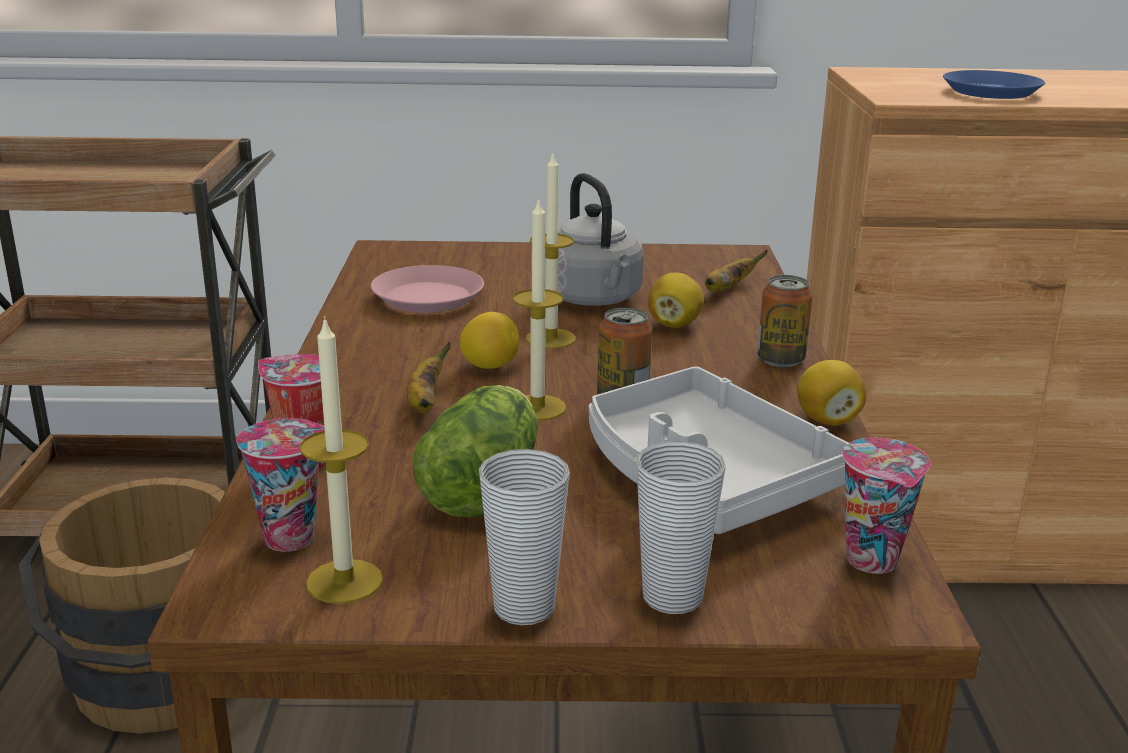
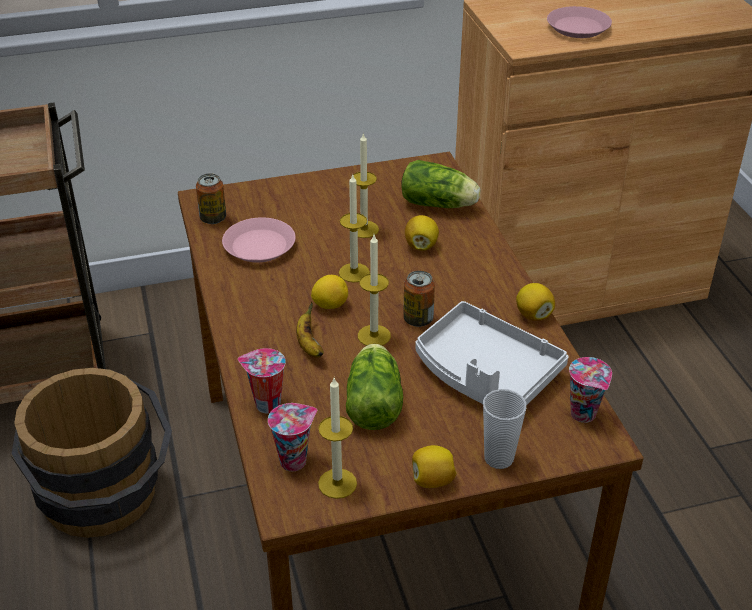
camera: 15 degrees left, 15 degrees up
(524, 608) = (432, 480): cup -> lemon
(595, 299) = (364, 229): grey kettle -> candle
(727, 289) = (440, 204): banana -> lettuce
(780, 360) = (493, 268): can -> can (213, 218)
(990, 92) = (577, 27): blue plate -> pink plate

